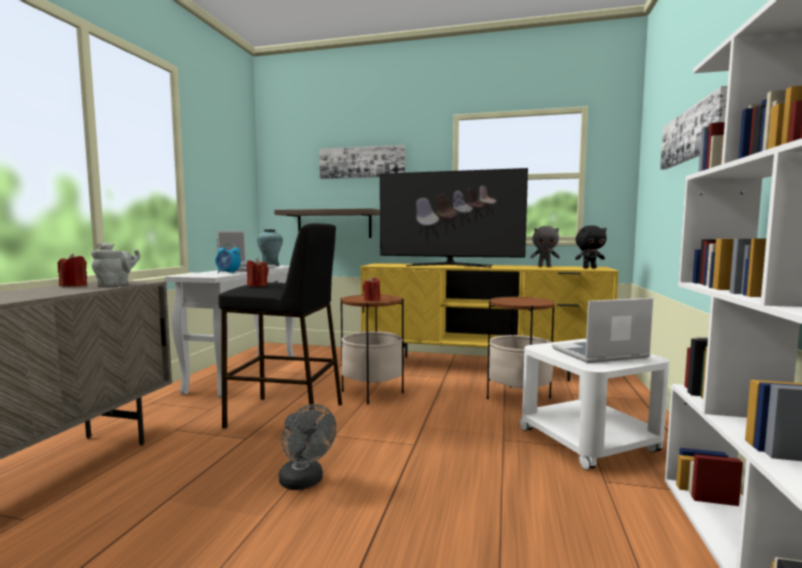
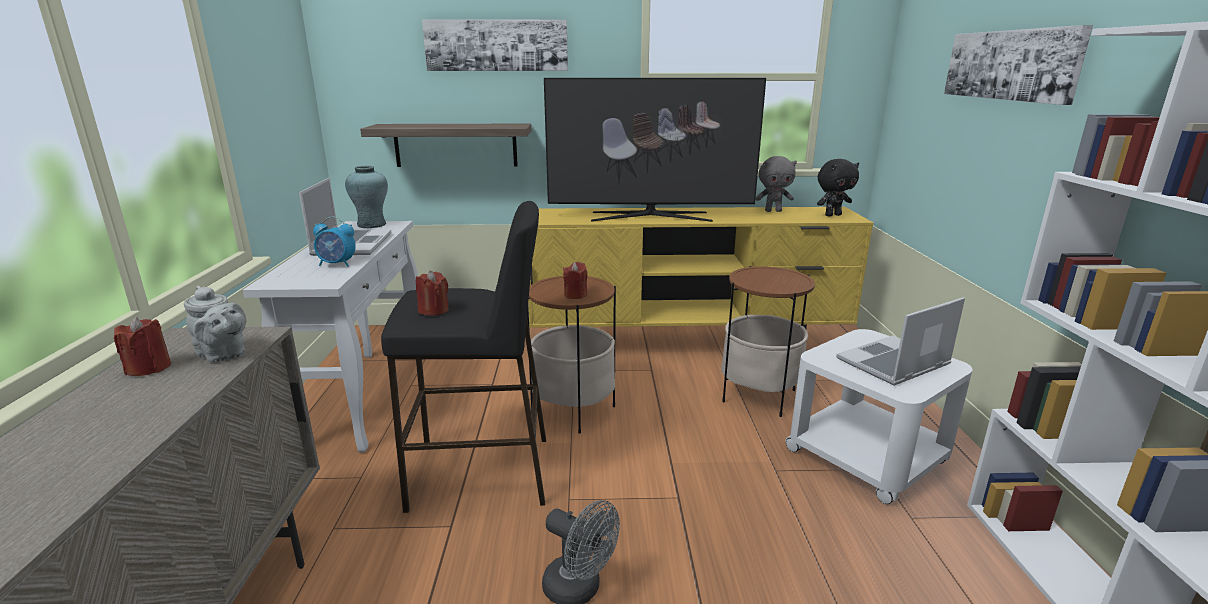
camera: 15 degrees left, 15 degrees up
(116, 285) = (223, 355): grey teapot -> grey teapot turned 105 degrees clockwise

